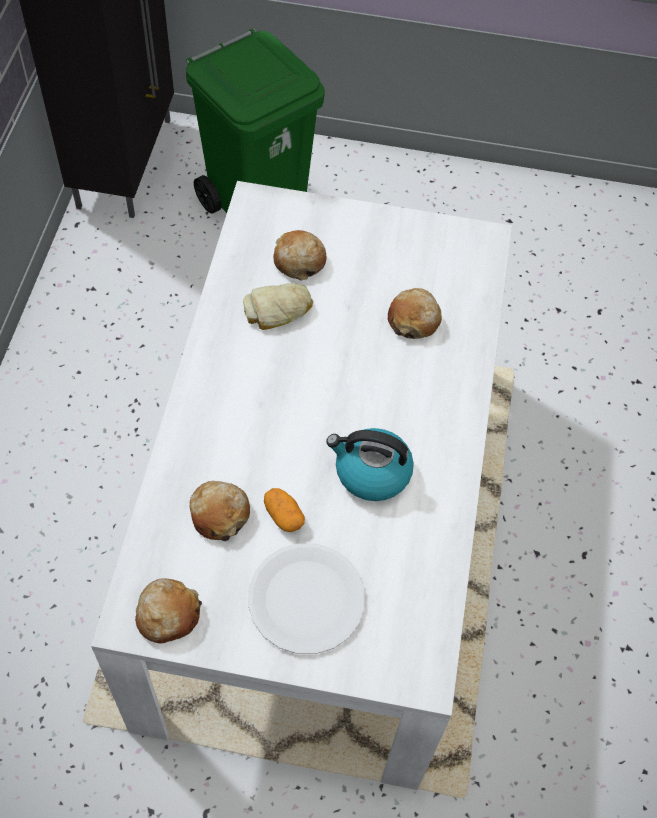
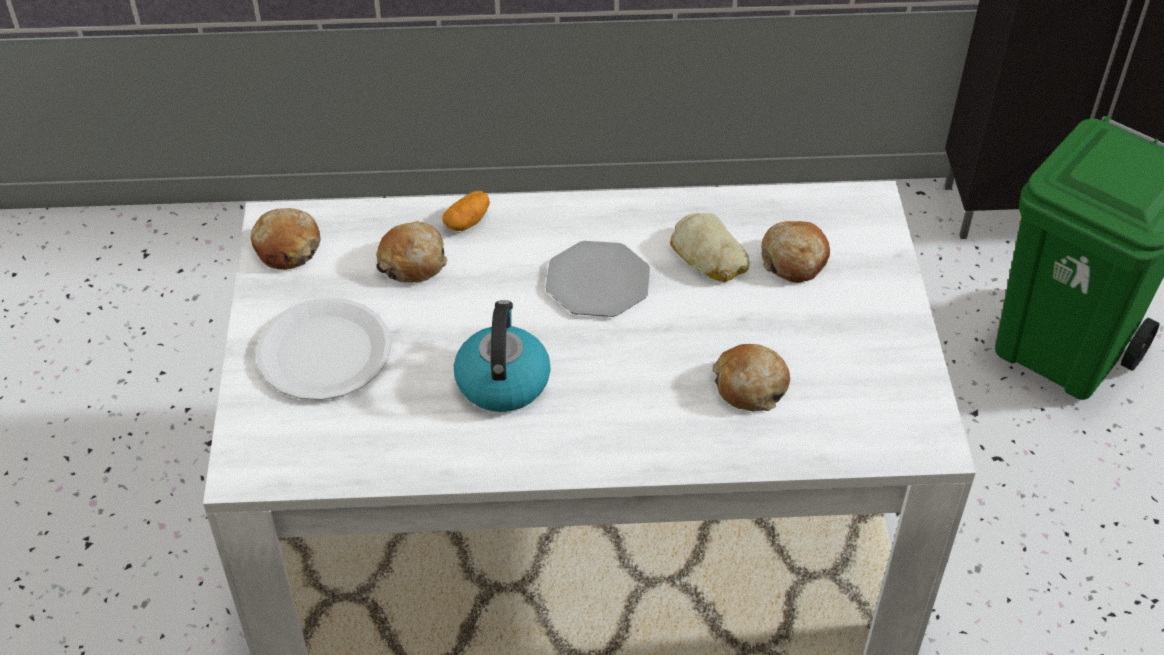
camera: 80 degrees right, 10 degrees down
(283, 387) = (597, 281): none -> plate
(283, 515) = (424, 314): potato -> potato (467, 221)

